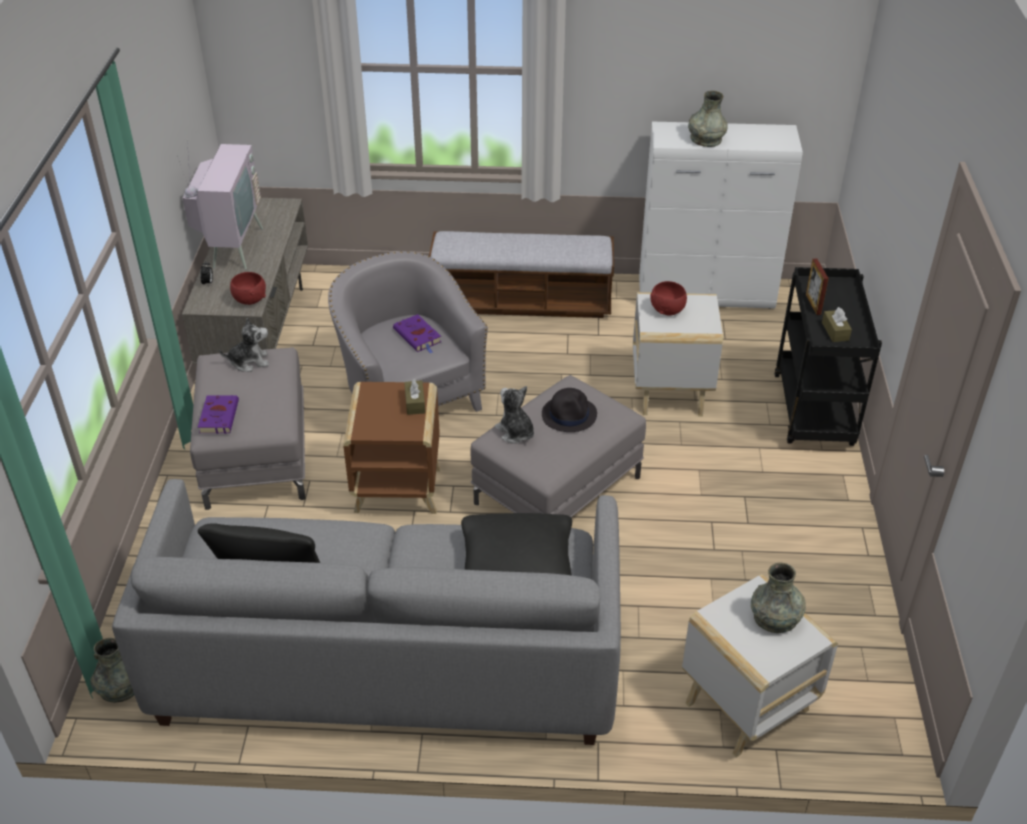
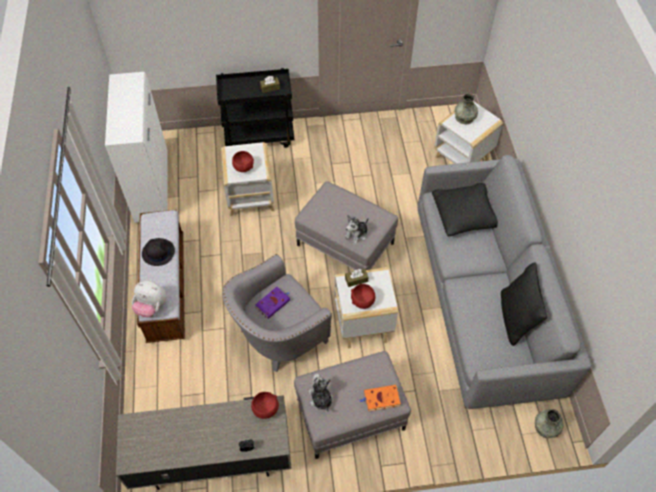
camera: 100 degrees left, 15 degrees up
(219, 416) = (380, 399): purple book -> orange book
(231, 247) = (195, 447): television -> none
(373, 404) = (363, 301): none -> red bowl
(399, 489) = (362, 322): brown side table -> white side table
(451, 238) = (151, 306): none -> plush toy
(569, 414) = (336, 211): black hat -> black hat (158, 252)
(706, 139) = (130, 116): grey vase -> none
(813, 304) = (246, 96): picture frame -> none

